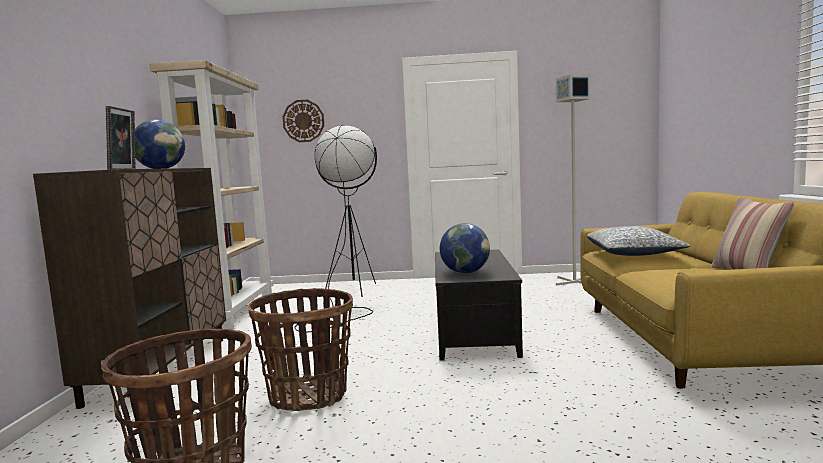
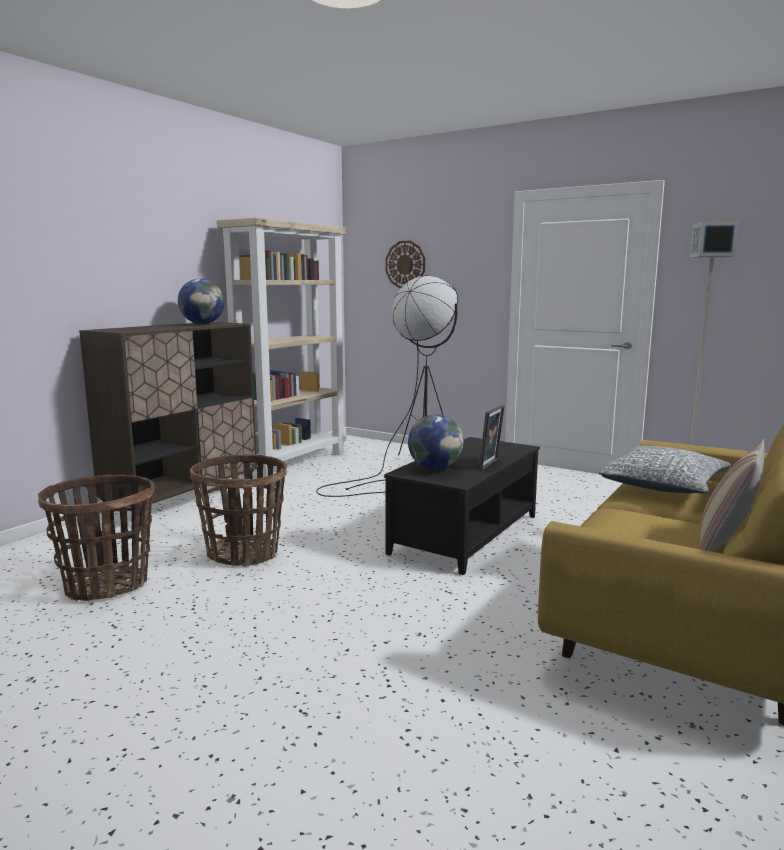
camera: 30 degrees right, 5 degrees up
(125, 169) = (153, 328): picture frame -> picture frame (490, 464)

